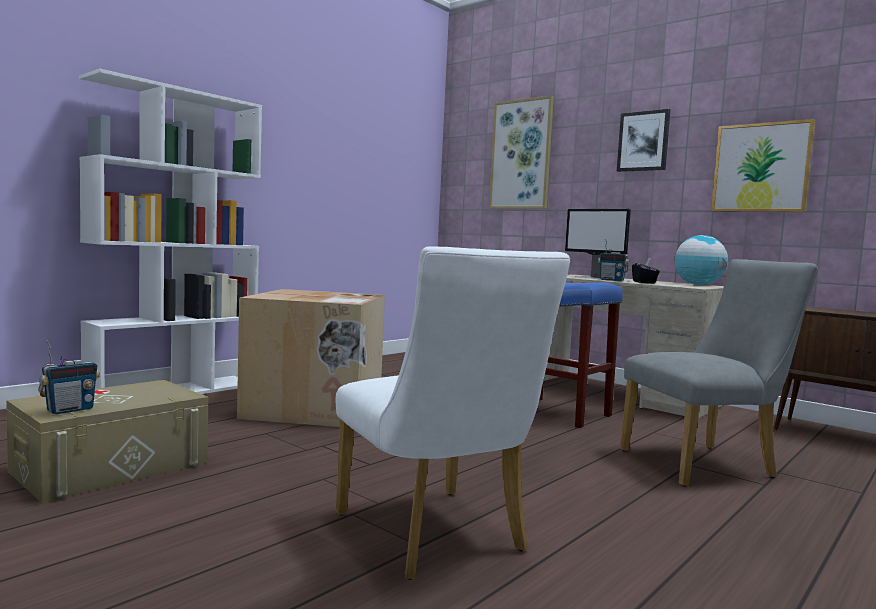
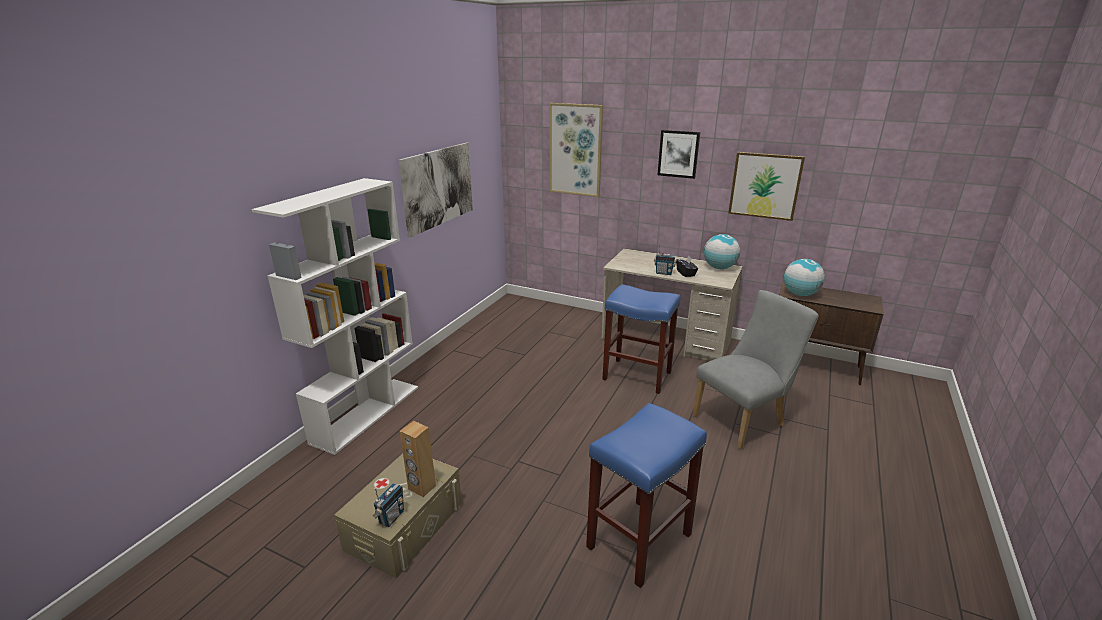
camera: 15 degrees left, 20 degrees up
(141, 400) = (421, 487): none -> brown speaker
(315, 408) = (482, 412): cardboard box -> none
(343, 169) = (438, 187): none -> picture
(437, 538) = (639, 542): white chair -> blue stool
(594, 278) = (646, 264): monitor -> none
(820, 310) = (800, 294): none -> globe

